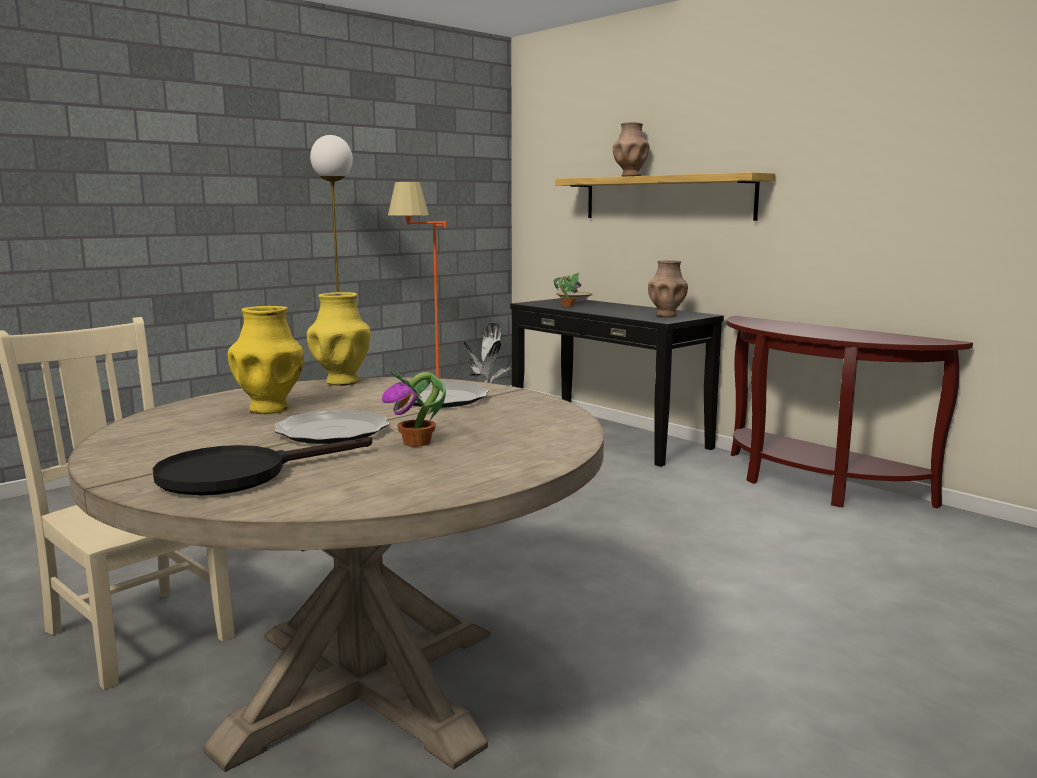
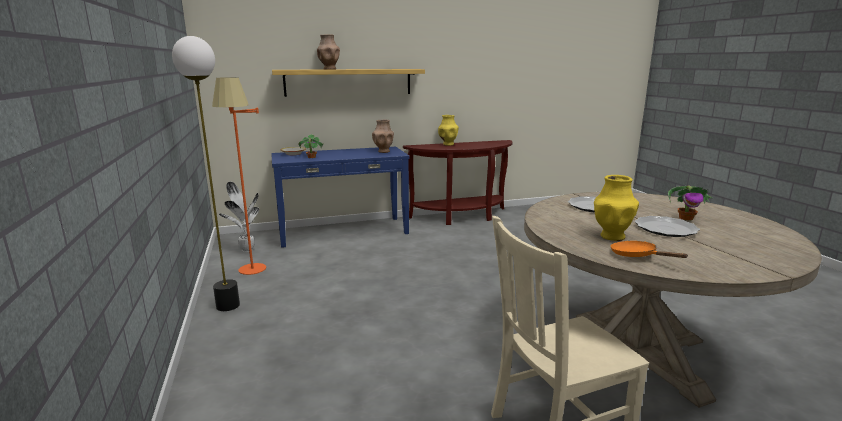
camera: 65 degrees left, 5 degrees up
(182, 419) = (637, 256): none -> orange frying pan
(239, 474) = (752, 248): black frying pan -> none
(342, 382) = (538, 218): yellow vase -> yellow vase (448, 144)
(608, 435) = (343, 231): black console table -> blue console table

